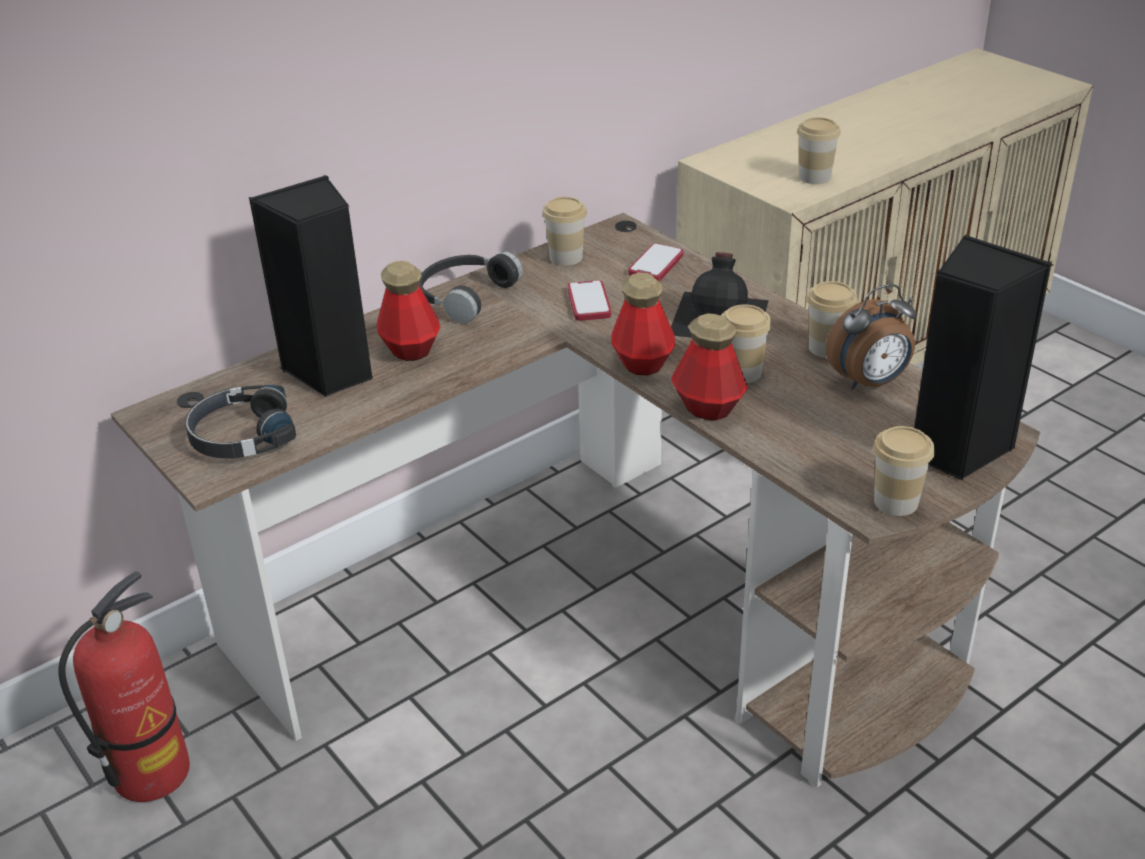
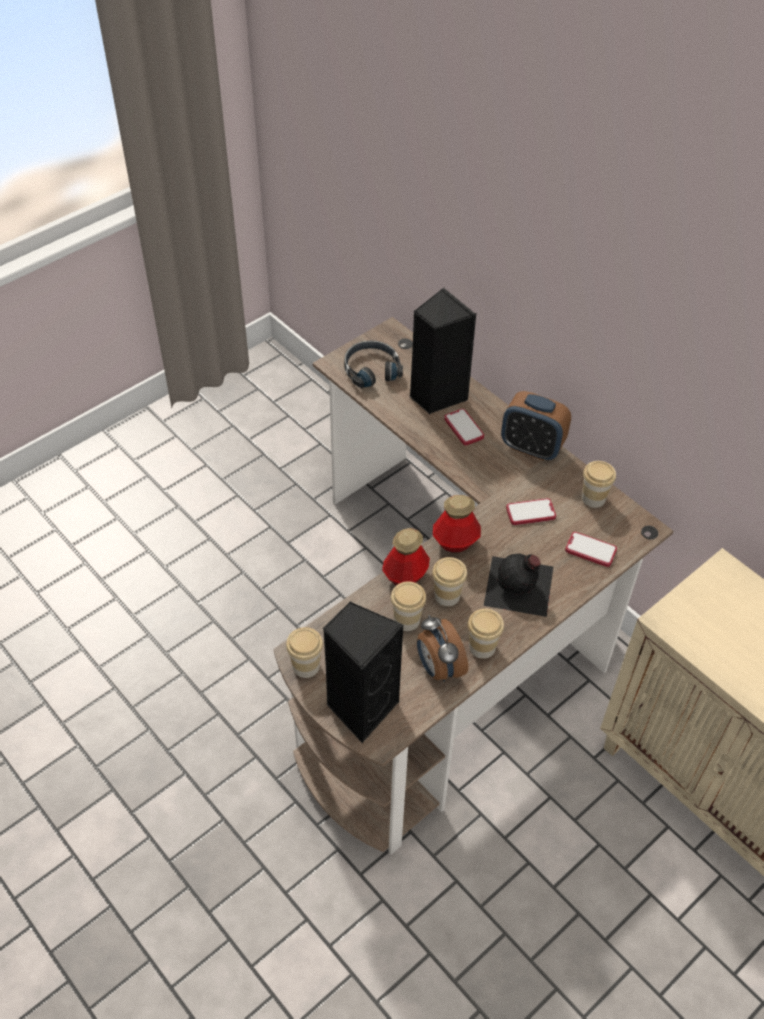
camera: 85 degrees right, 15 degrees up
(152, 773) = (311, 449): fire extinguisher -> none
(410, 349) = (463, 428): bottle -> phone
(463, 296) = (531, 447): black headphones -> alarm clock
(814, 177) = (708, 639): cup -> cup (407, 620)

